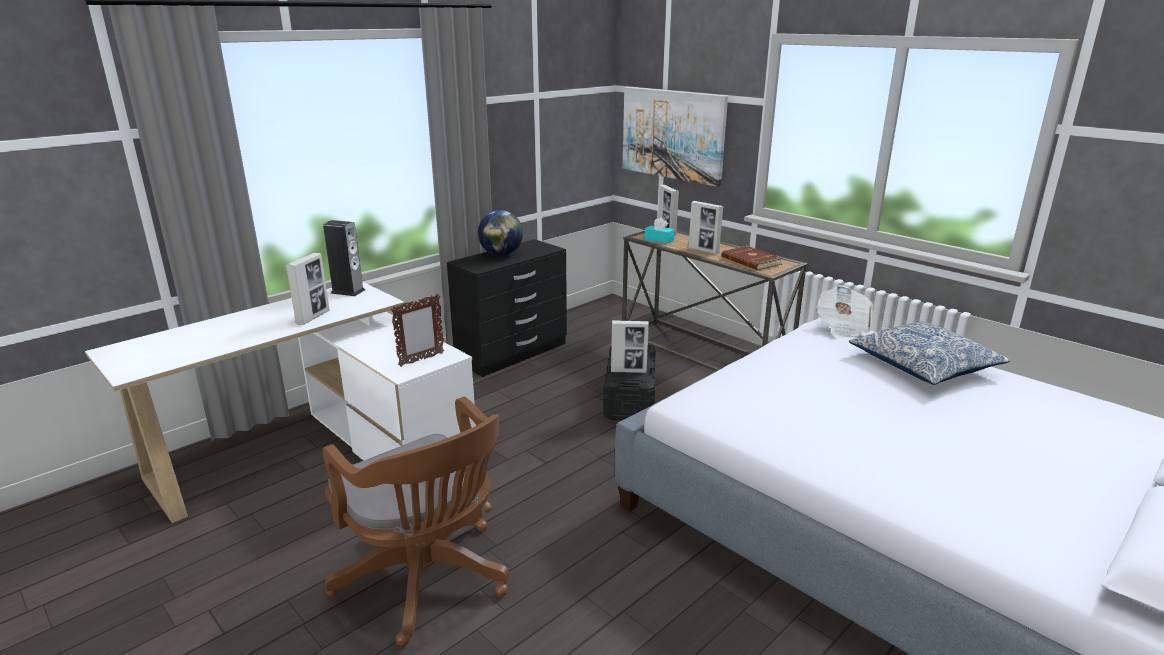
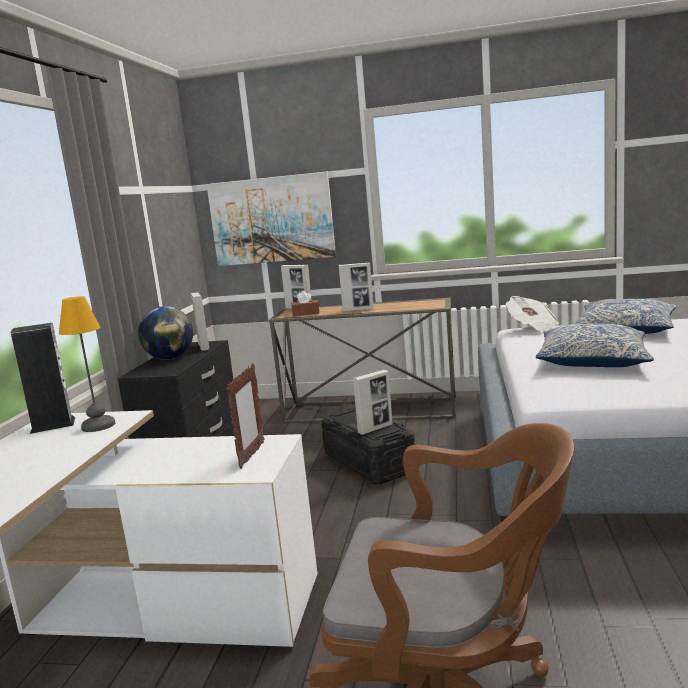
camera: 35 degrees left, 10 degrees down
(313, 317) = (57, 457): picture frame -> picture frame (203, 347)
(362, 302) = (97, 426): none -> table lamp
(659, 240) = (305, 313): turquoise tissue box -> brown tissue box
(750, 261) = (409, 305): brown book -> none
(805, 385) = (592, 360): none -> pillow

